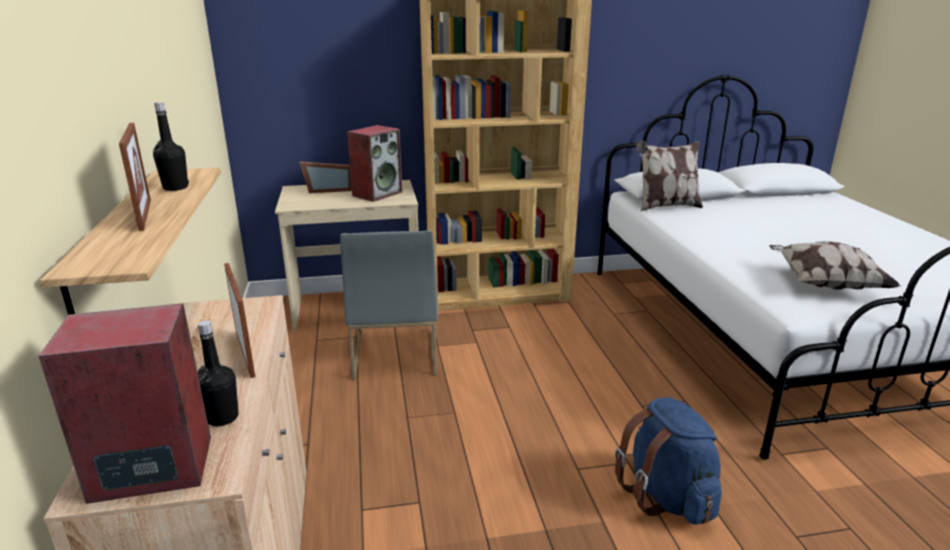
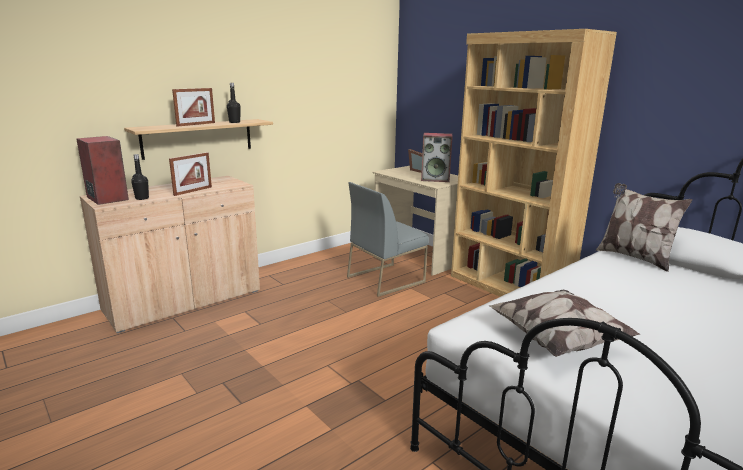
camera: 60 degrees right, 5 degrees down
(667, 496) = (326, 406): blue backpack -> none

